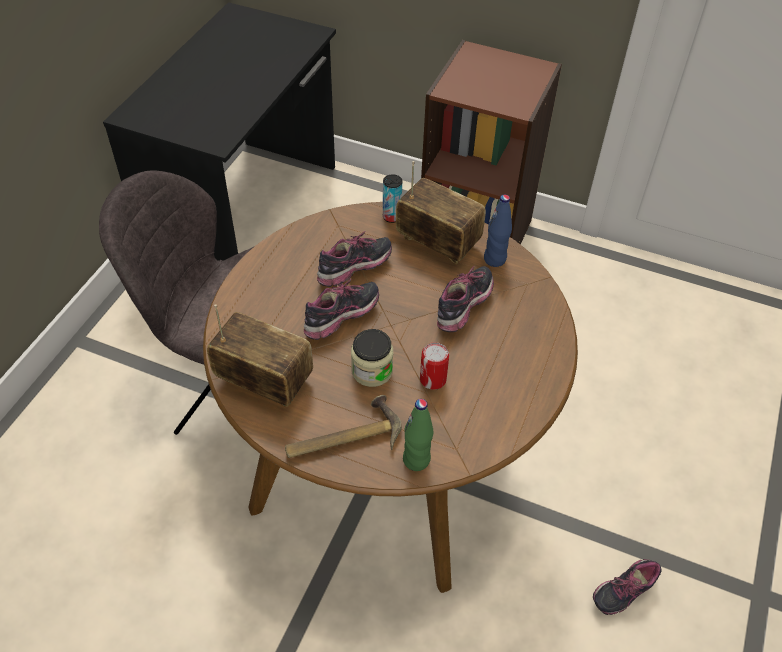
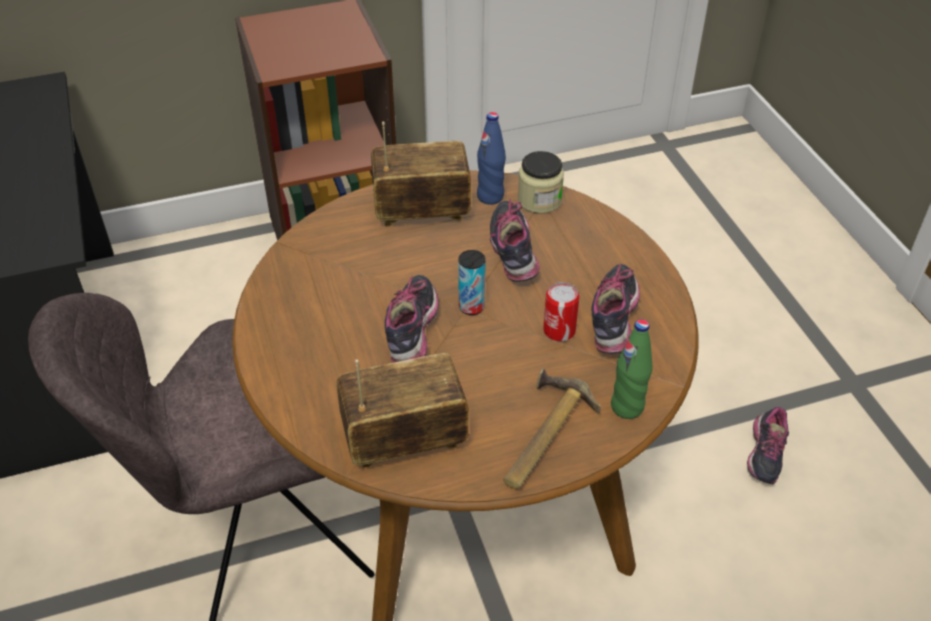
camera: 40 degrees left, 5 degrees down
(355, 271) = (372, 283): shoe -> shoe (614, 321)
(372, 371) = (497, 360): jar -> jar (539, 200)
(391, 217) = (349, 214): can -> can (471, 307)

